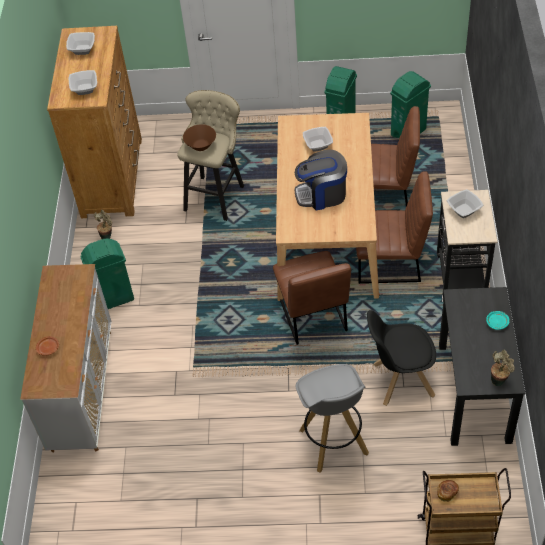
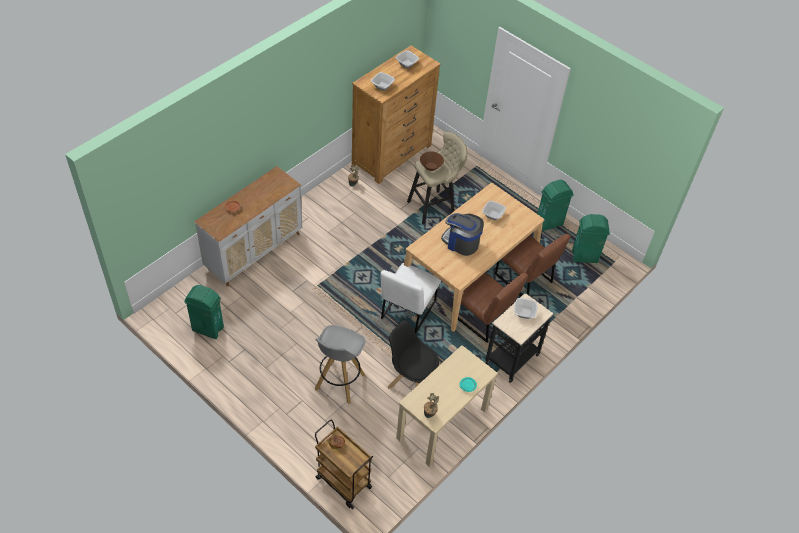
camera: 35 degrees right, 0 degrees up
(114, 298) = (320, 218): green trash can -> green trash can (207, 329)
(312, 315) = (407, 310): brown chair -> white chair
(474, 392) = (442, 424): black desk -> beige desk

